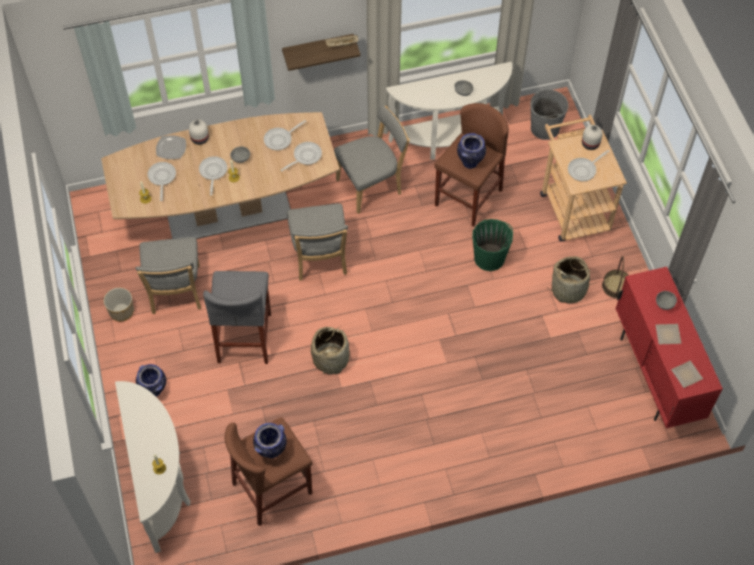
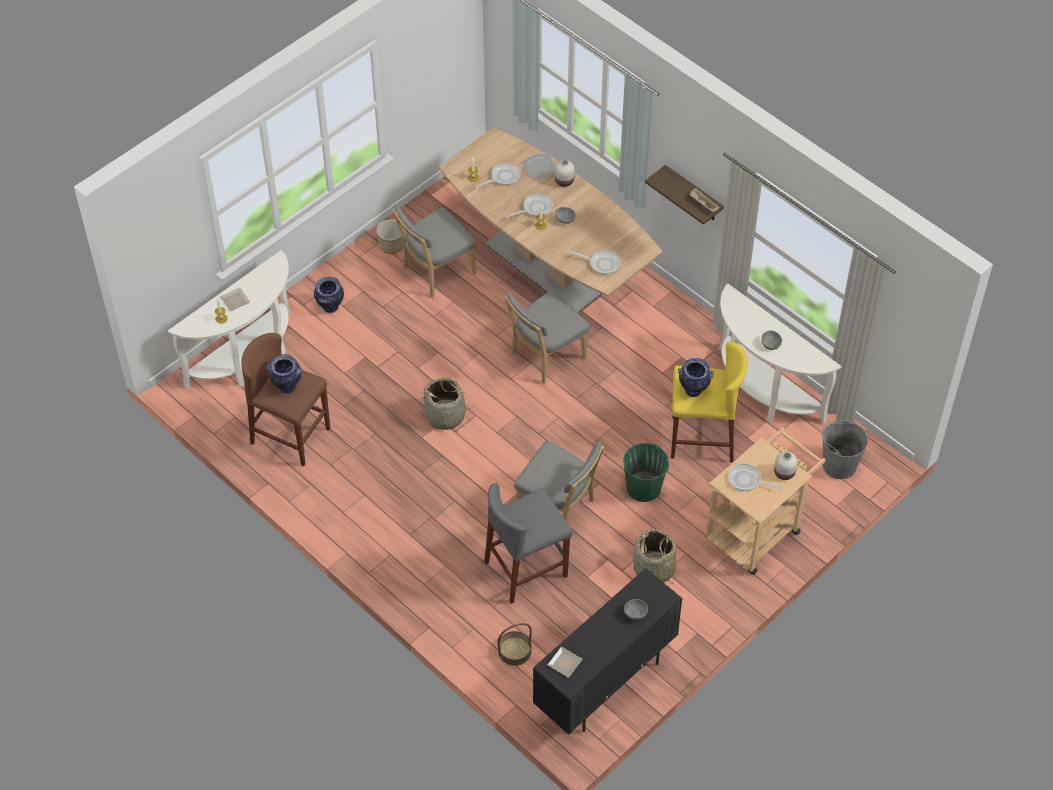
camera: 60 degrees right, 5 degrees down
(244, 337) = (424, 343): grey stool -> grey stool (526, 569)
(280, 139) = (607, 236): frying pan -> none
(372, 186) = (657, 356): grey chair -> grey chair (558, 508)
(468, 198) = (702, 438): brown stool -> yellow stool
(616, 286) = (687, 608): basket -> basket (514, 651)
(655, 375) = (605, 684): red cabinet -> black cabinet
(668, 335) = (600, 631): plate -> plate (234, 301)

